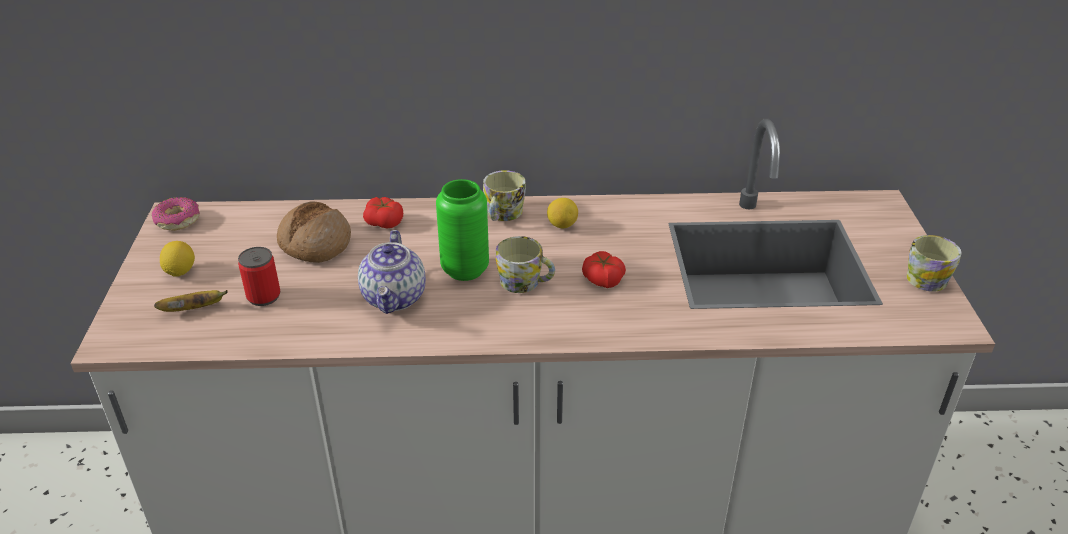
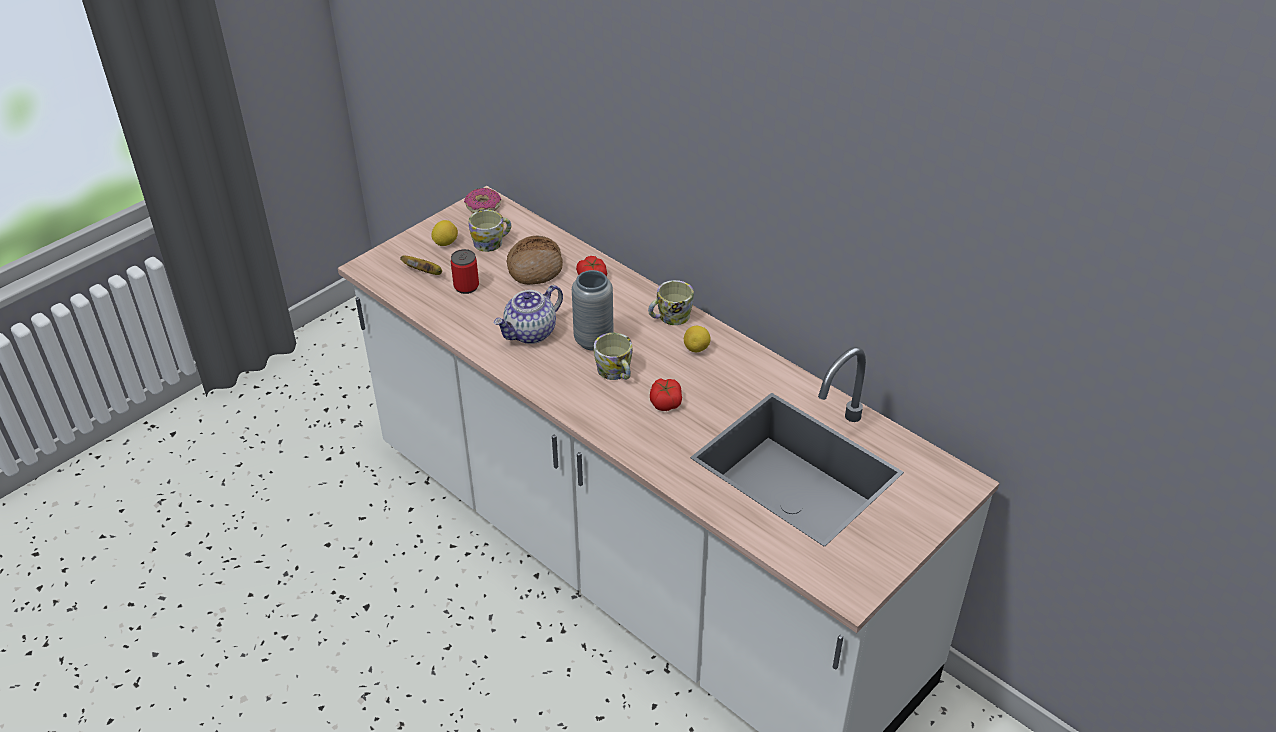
camera: 45 degrees right, 5 degrees up
(465, 270) = (593, 341): green vase -> grey vase
(926, 276) = (893, 553): mug -> mug (492, 242)

